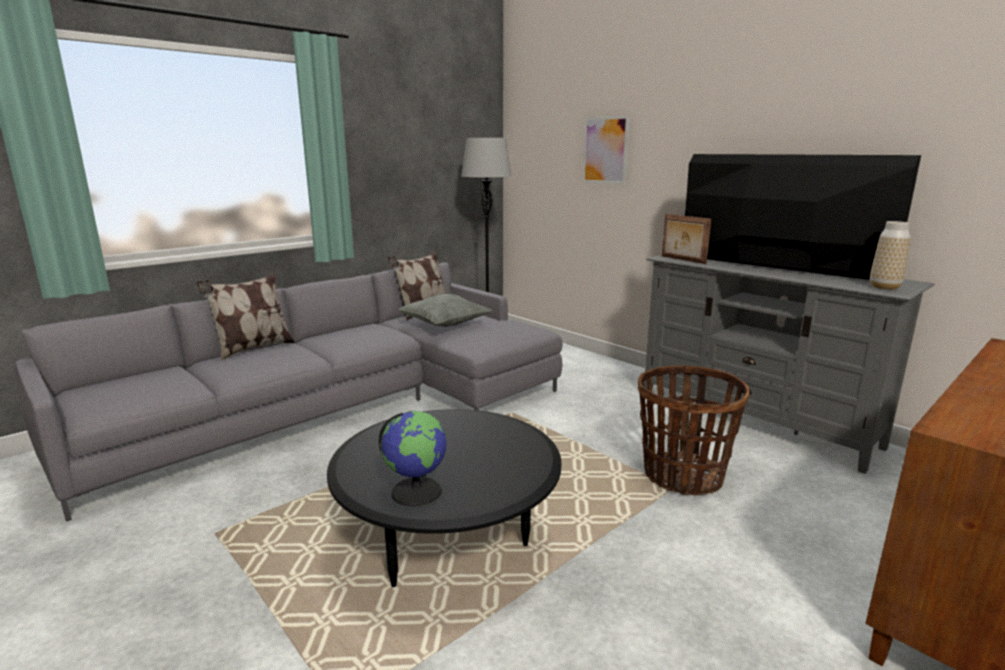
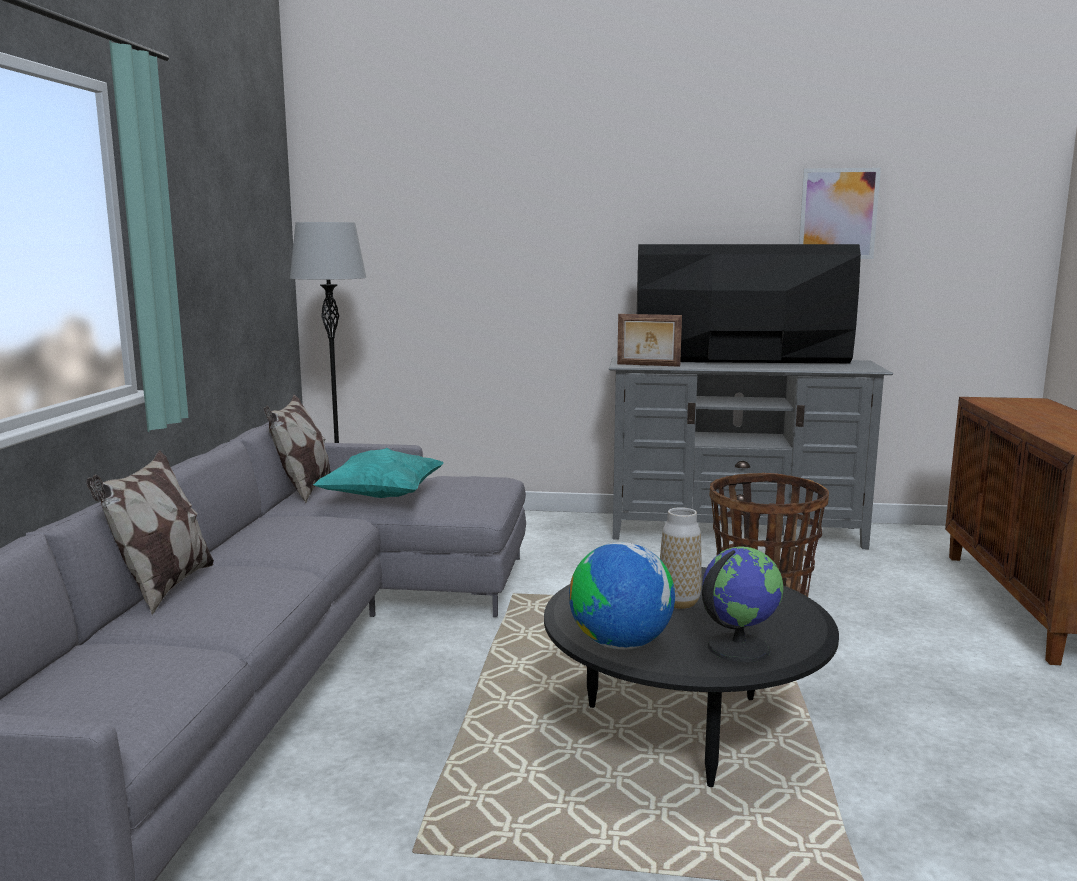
camera: 40 degrees left, 5 degrees down
(363, 458) = (620, 644): none -> globe
(445, 325) = (382, 497): grey pillow -> turquoise pillow
(605, 150) = (482, 240): picture -> picture (838, 214)
(884, 287) = (857, 367): vase -> vase (679, 603)

